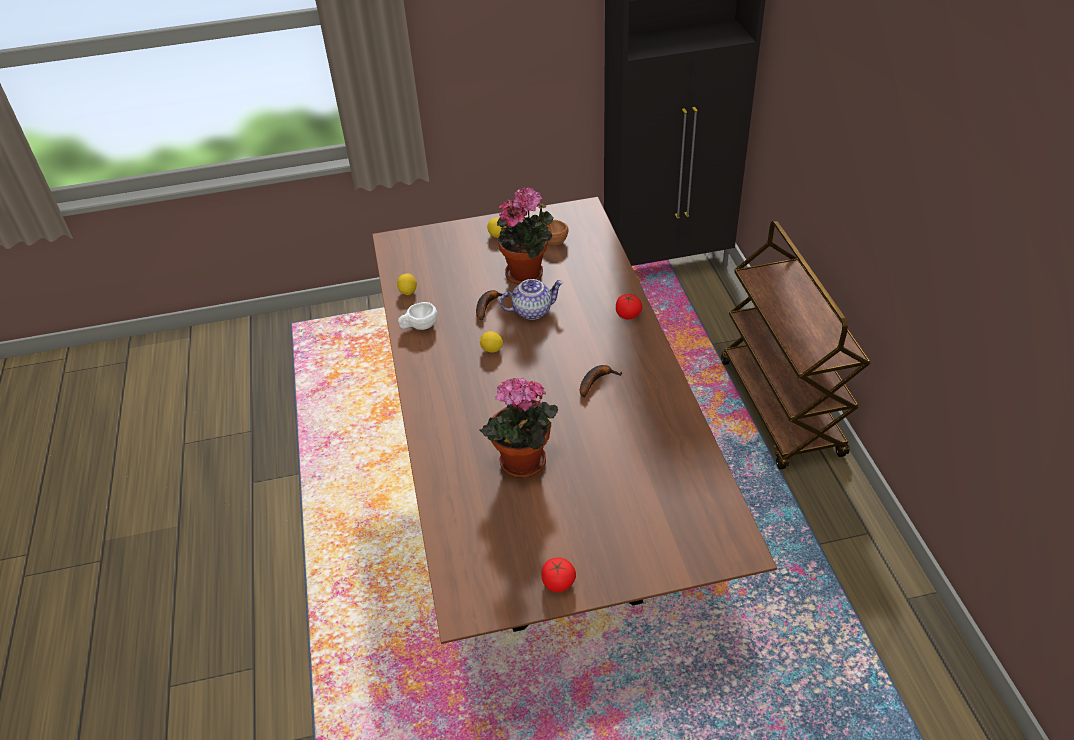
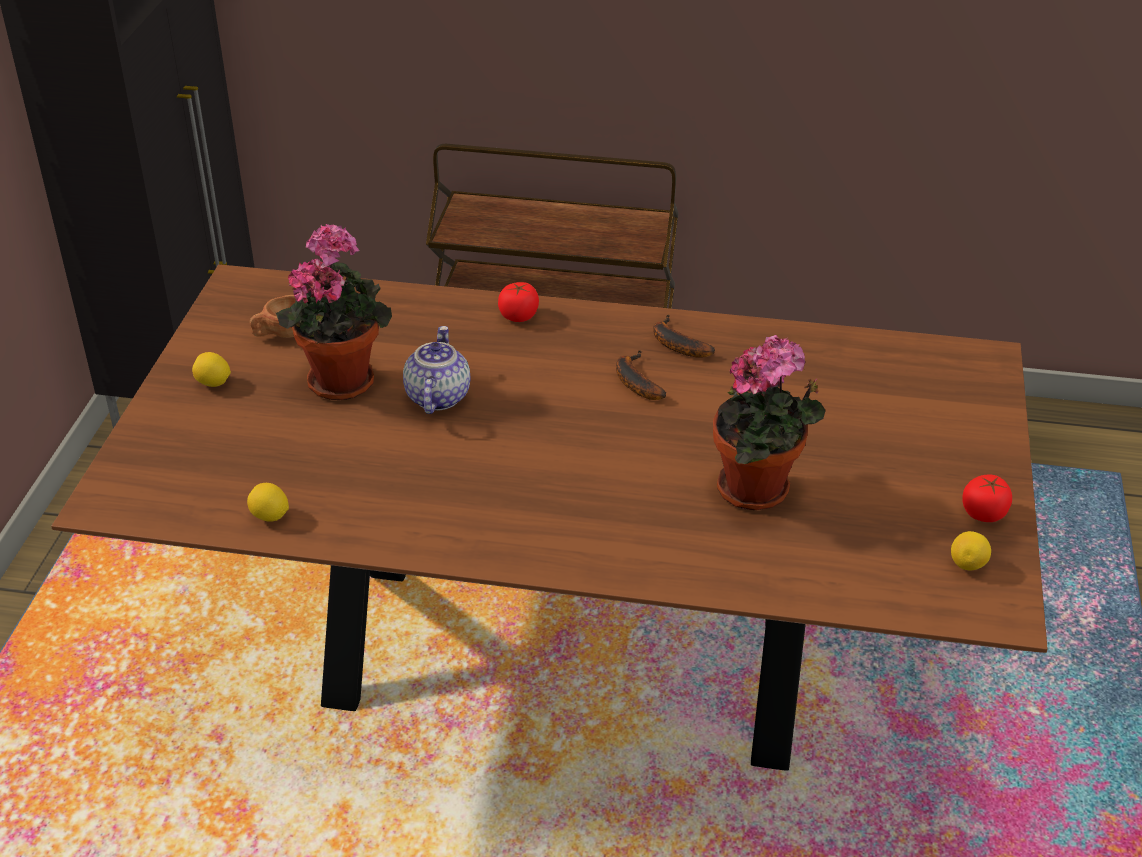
camera: 70 degrees left, 5 degrees down
(419, 326) = (374, 524): white cup -> none
(488, 306) = (386, 437): banana -> banana (675, 344)
(492, 350) = (495, 459): lemon -> lemon (968, 564)

